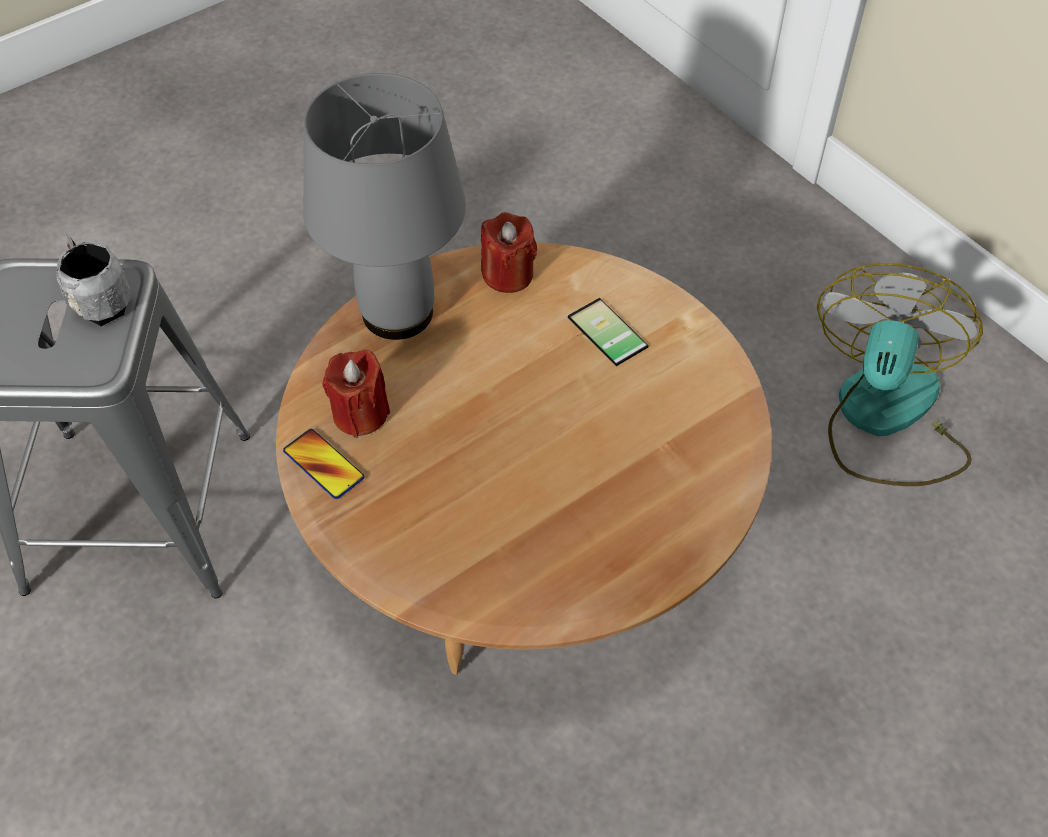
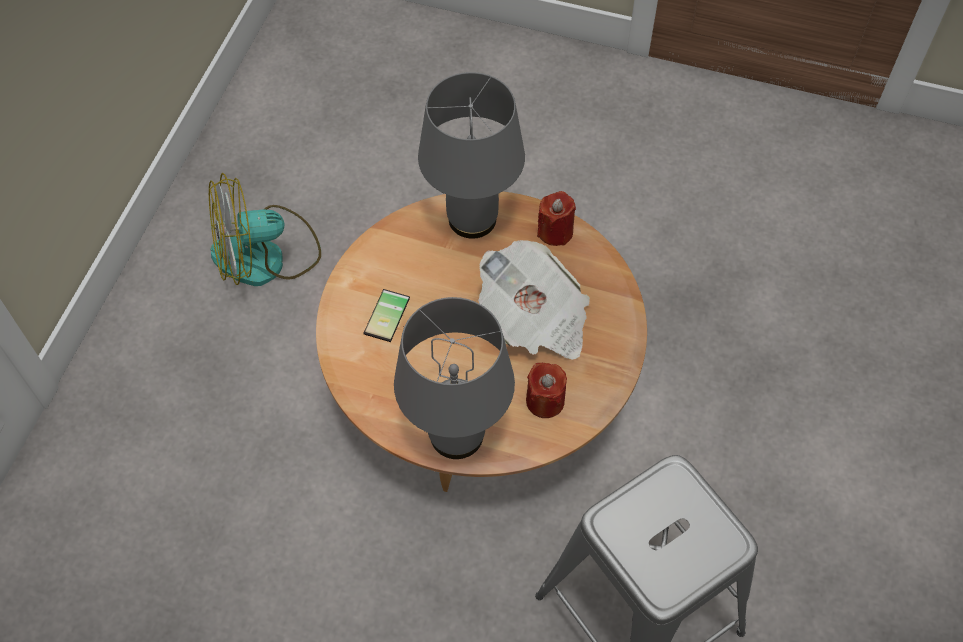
camera: 125 degrees left, 5 degrees up
(100, 301) = (632, 519): grey mug -> none
(323, 465) = (592, 394): phone -> none
(476, 472) = (535, 319): none -> newspaper
(508, 274) = (378, 395): red candle -> red candle (555, 231)
(693, 499) = (472, 218): none -> grey table lamp

